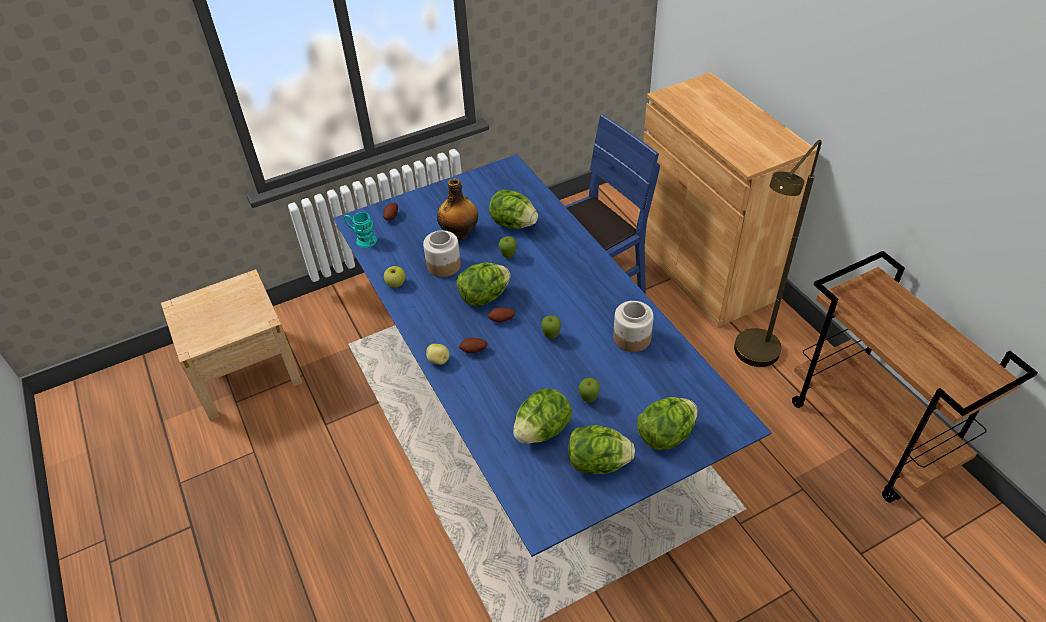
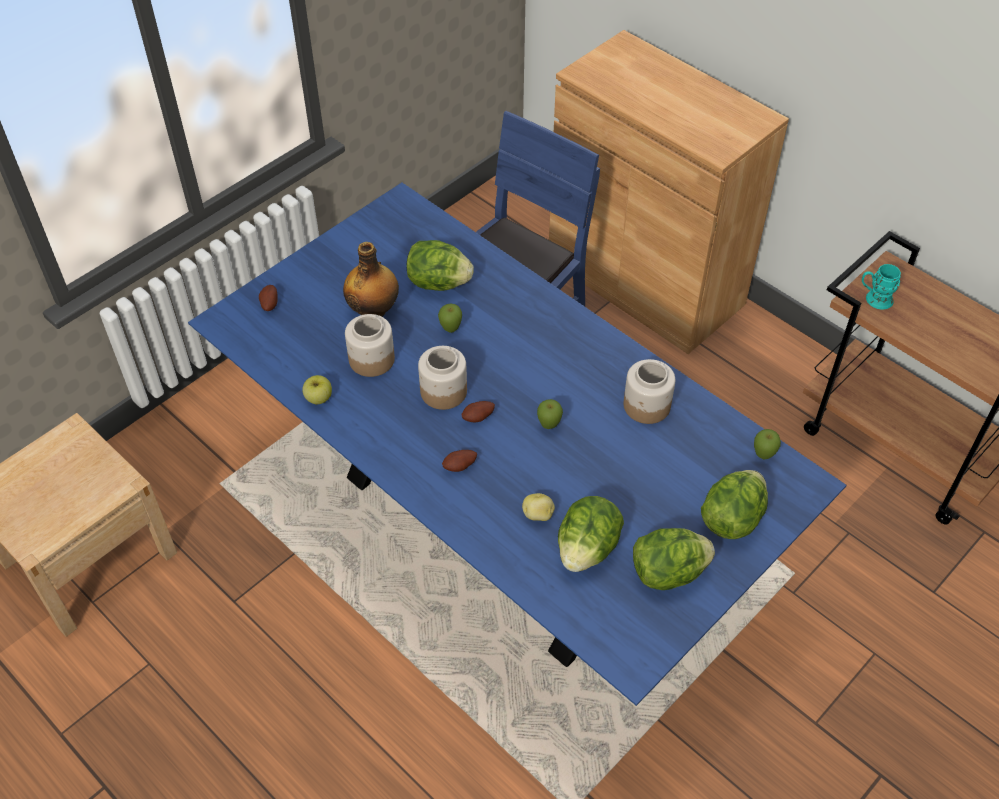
camera: 20 degrees left, 5 degrees up
(362, 239) = (244, 346): turquoise mug -> turquoise mug (874, 299)
(438, 361) = (421, 490): potato -> potato (538, 515)
(484, 297) = (443, 391): lettuce -> jar
(588, 400) = (626, 496): apple -> apple (763, 455)
(752, 358) = (741, 385): brown floor lamp -> none

